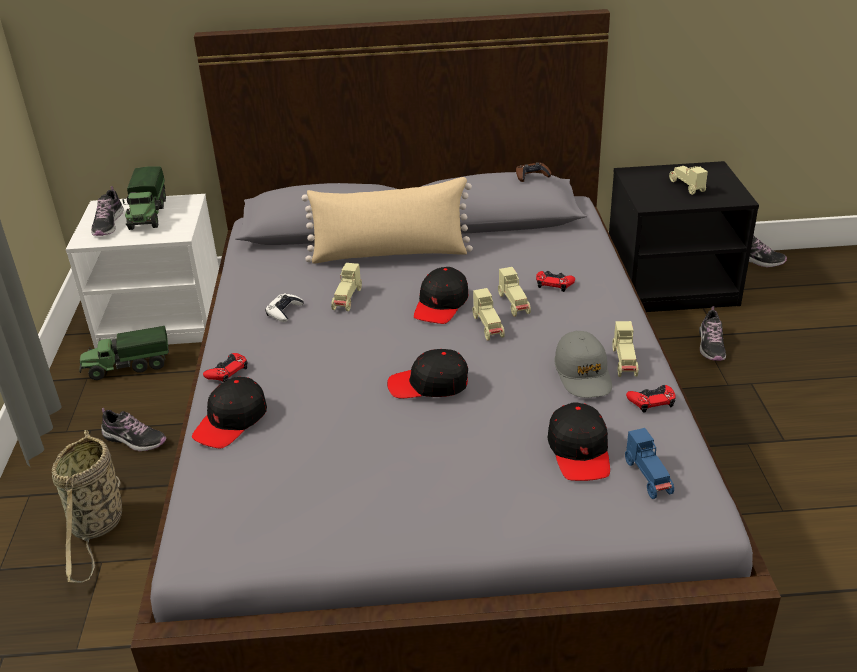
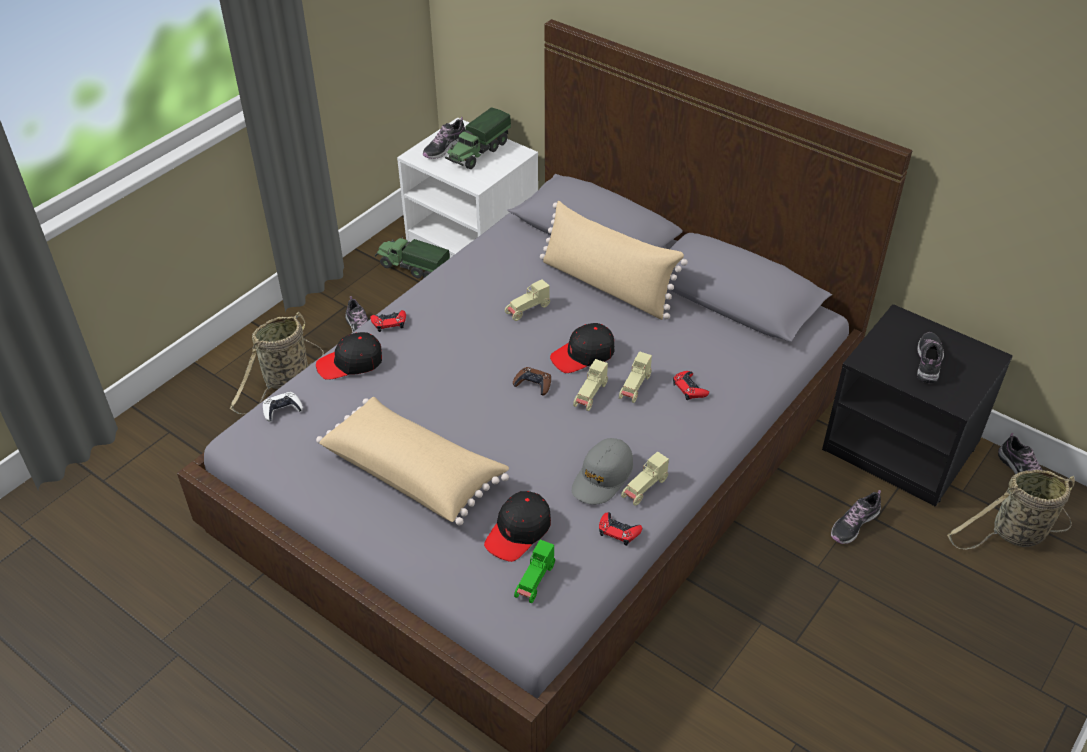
camera: 40 degrees right, 10 degrees up
(284, 311) = (477, 294): white game controller -> white game controller (282, 409)
(421, 466) = (414, 472): none -> beige pillow
(429, 384) = (491, 415): black cap -> none
(532, 176) = (776, 276): brown game controller -> brown game controller (533, 384)
(648, 477) = (535, 581): blue toy car -> green toy car
(686, 186) = (928, 362): beige toy car -> shoe
(801, 295) = (1014, 534): none -> basket

